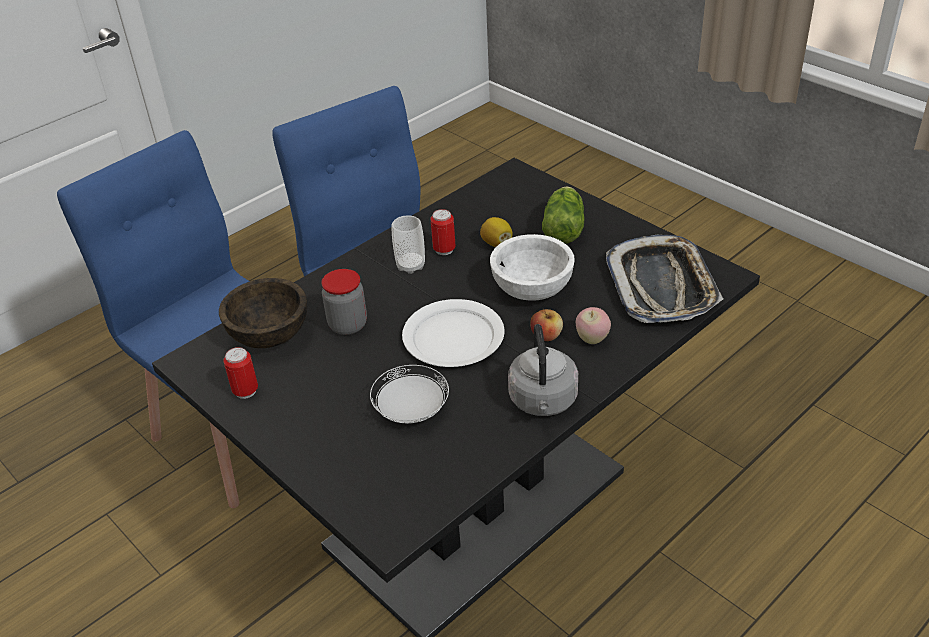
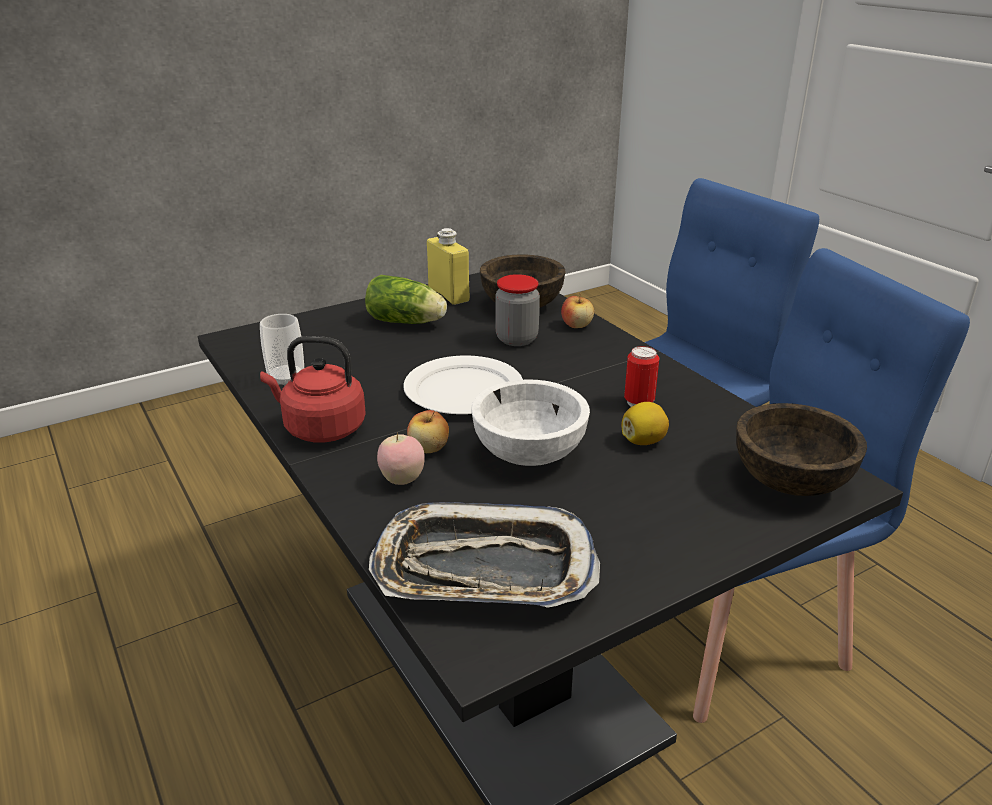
camera: 100 degrees right, 10 degrees down
(245, 391) = (448, 295): can -> yellow bottle
(312, 295) = (576, 325): none -> apple
(410, 266) = (610, 379): cup -> cup (287, 380)
(412, 410) = (368, 359): white plate -> none
(520, 190) = (790, 481): none -> brown bowl
(543, 402) = (320, 428): grey kettle -> red kettle
(564, 227) = (673, 504): lettuce -> lettuce (408, 322)

